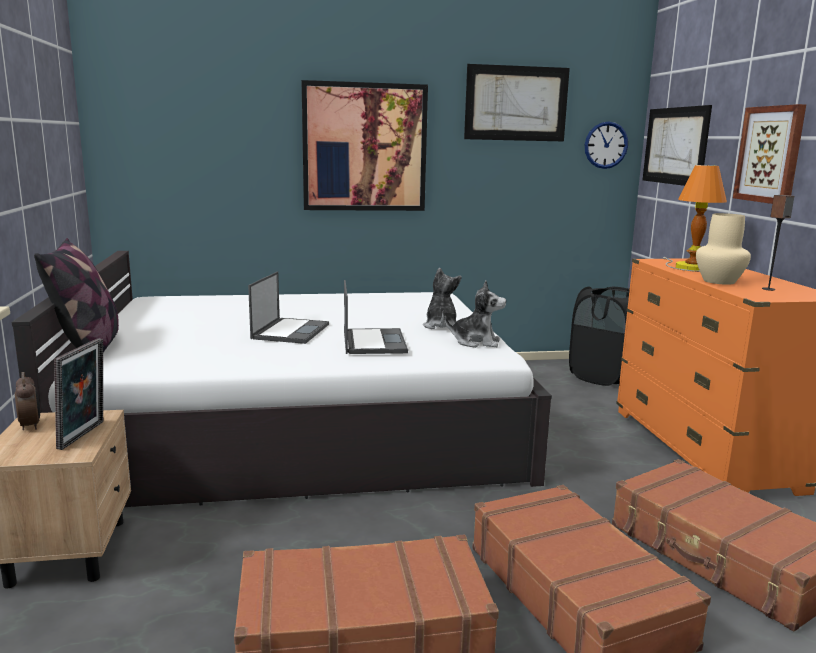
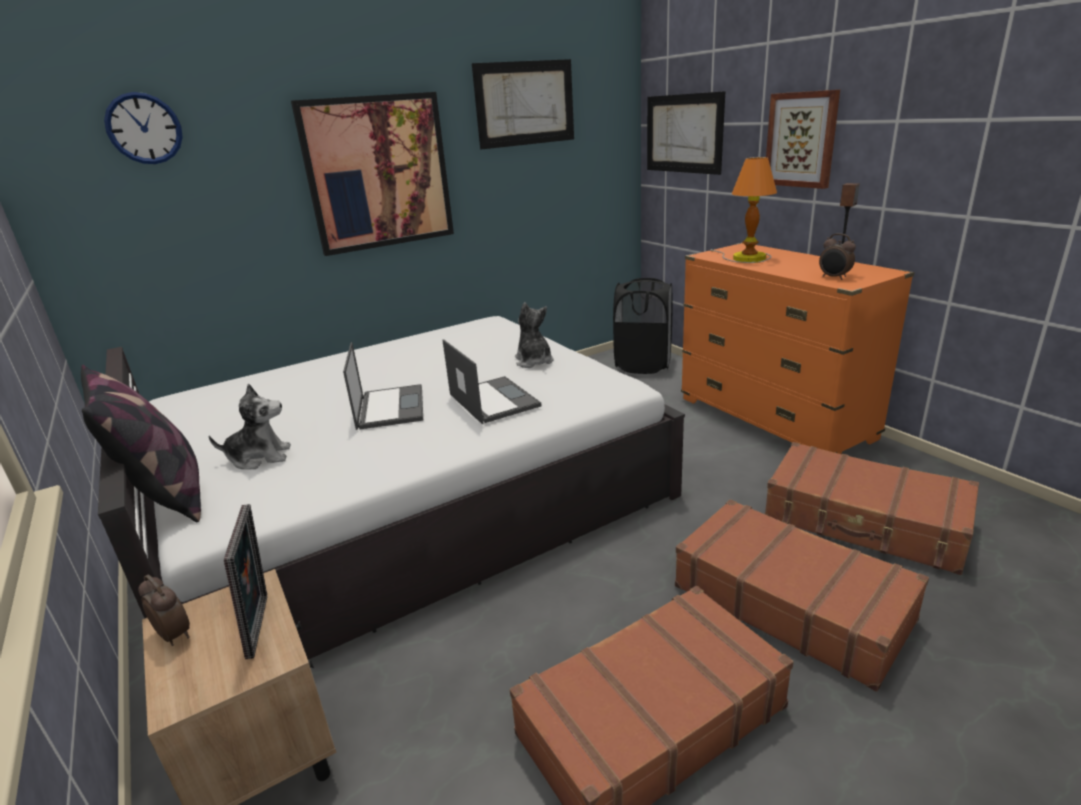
camera: 20 degrees left, 10 degrees up
(476, 342) = (587, 374): plush toy -> plush toy (259, 457)
(606, 145) = (610, 138): wall clock -> wall clock (144, 128)
(720, 281) = (792, 271): beige vase -> none
(755, 291) = (834, 277): none -> alarm clock

